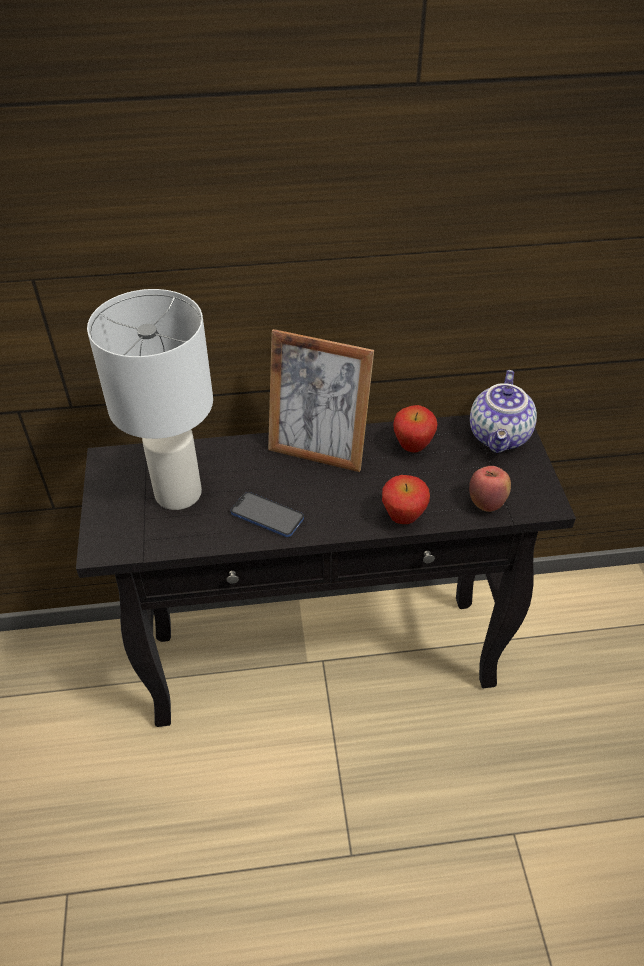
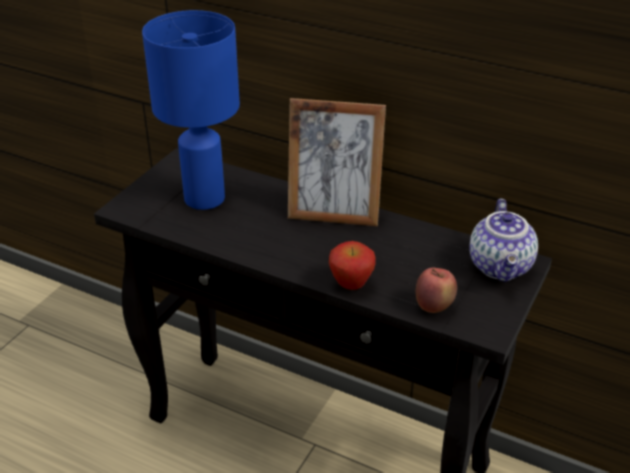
camera: 35 degrees right, 10 degrees down
(177, 491) = (205, 197): white table lamp -> blue table lamp
(267, 515) = (250, 239): phone -> none
(318, 451) = (334, 214): picture frame -> picture frame turned 45 degrees counterclockwise
(412, 447) = (414, 243): apple -> none
(500, 437) = (502, 267): teapot -> teapot turned 45 degrees counterclockwise

